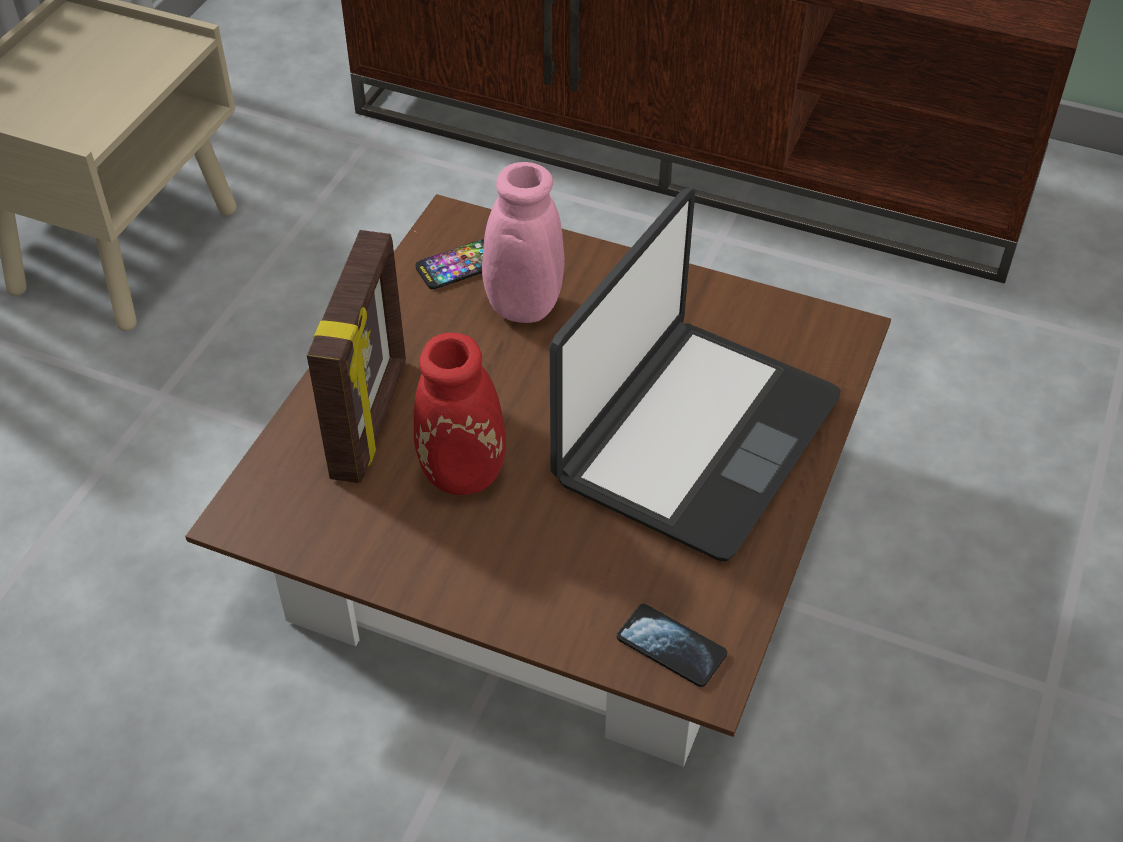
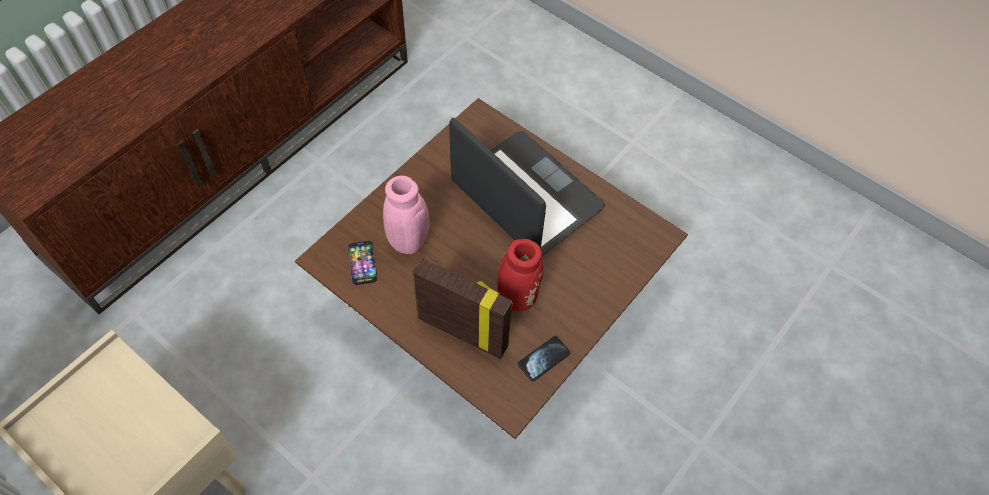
camera: 75 degrees left, 10 degrees up
(671, 646) = (641, 242): phone -> phone (544, 359)

